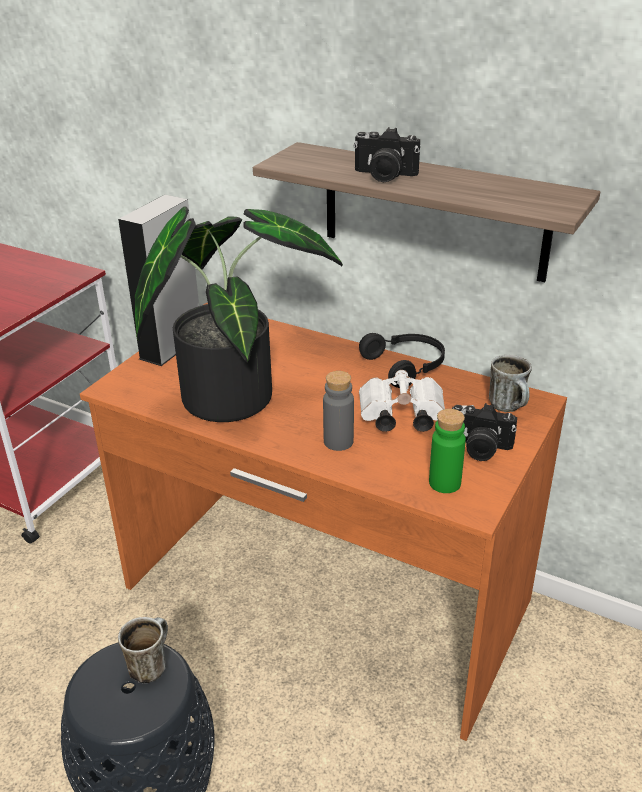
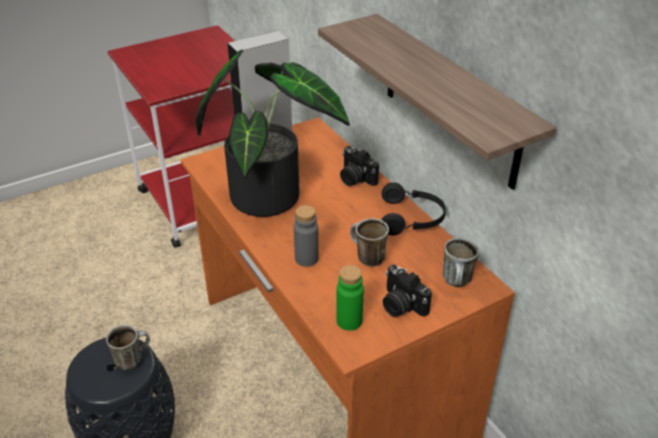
camera: 30 degrees right, 5 degrees up
(384, 176) = (398, 62): camera -> camera (355, 179)
(399, 418) = (366, 257): white binoculars -> mug

